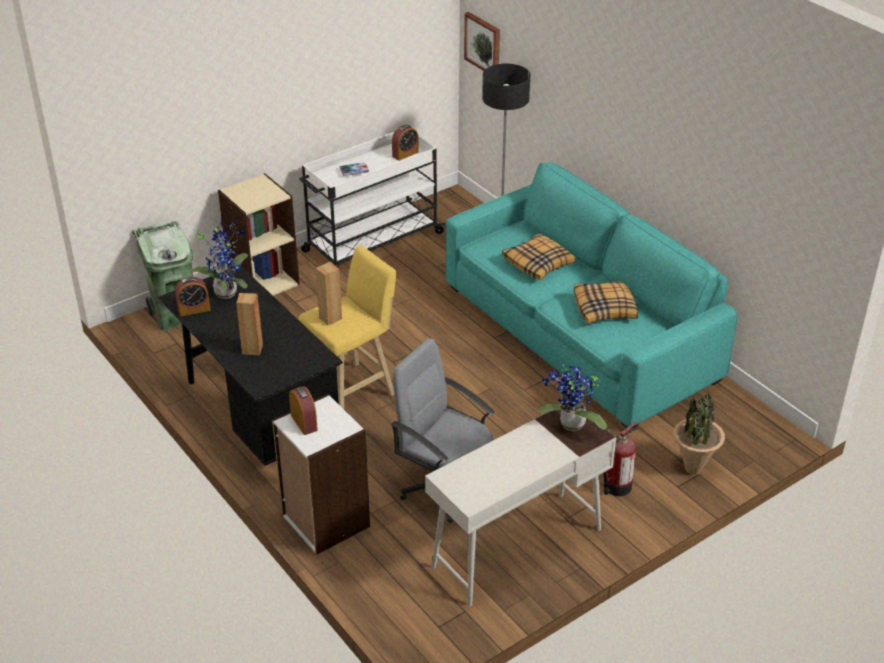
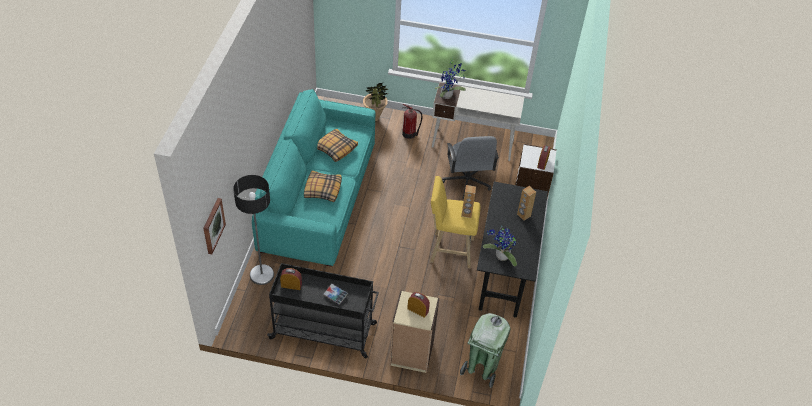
camera: 135 degrees left, 10 degrees up
(194, 309) = (526, 258): alarm clock -> alarm clock (418, 310)
(371, 243) = (324, 331): white cart -> black cart

